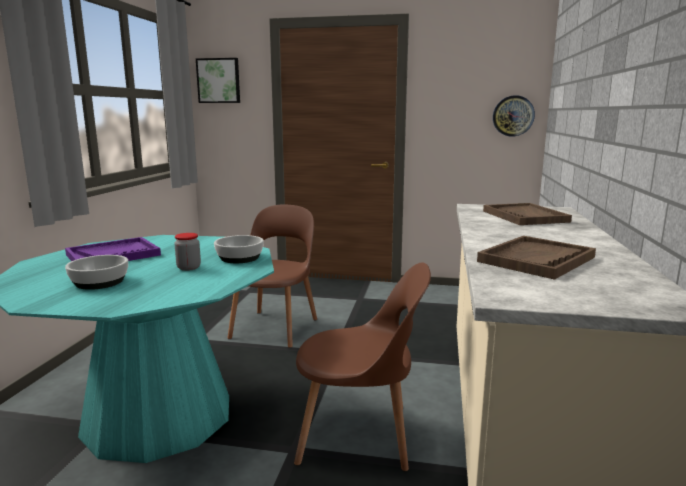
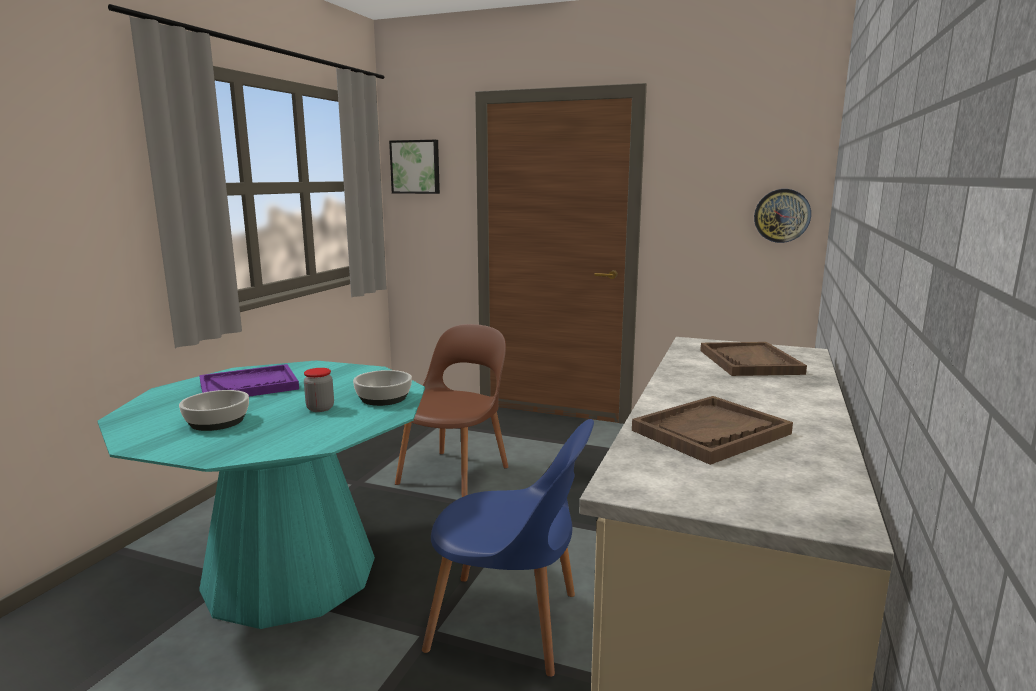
camera: 10 degrees right, 0 degrees up
(360, 435) = (511, 623): brown chair -> blue chair

